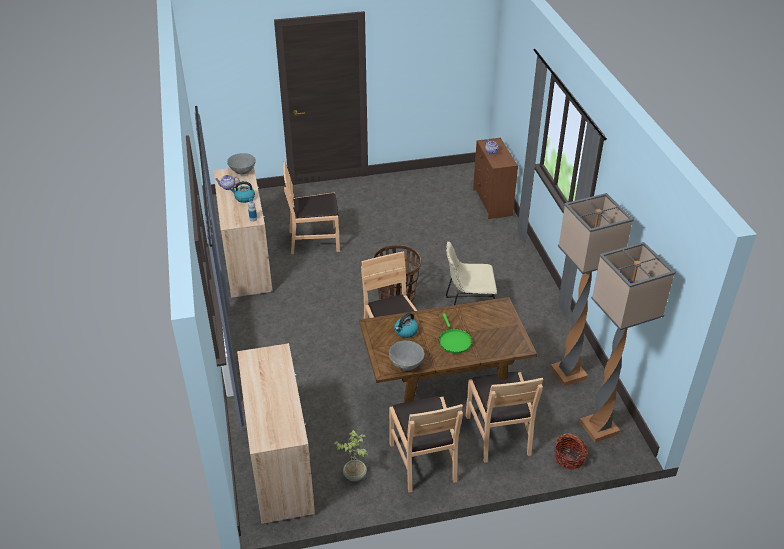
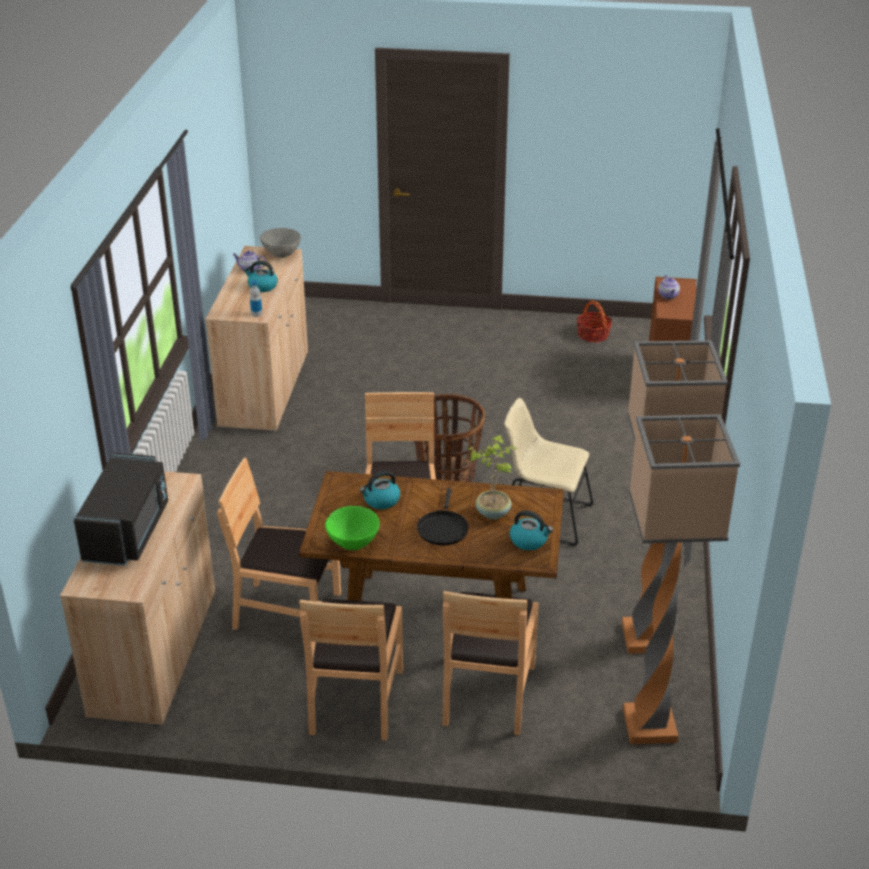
camera: 20 degrees right, 5 degrees down
(267, 396) = (128, 532): none -> black microwave
(314, 240) = (374, 378): brown chair -> brown chair (287, 612)
(355, 474) = (248, 691): potted plant -> potted plant (493, 512)
(406, 365) = (353, 543): grey bowl -> green bowl
(454, 341) = (442, 528): green frying pan -> black frying pan
(509, 336) = (529, 541): none -> kettle
(569, 458) = (576, 755): basket -> basket (593, 335)

